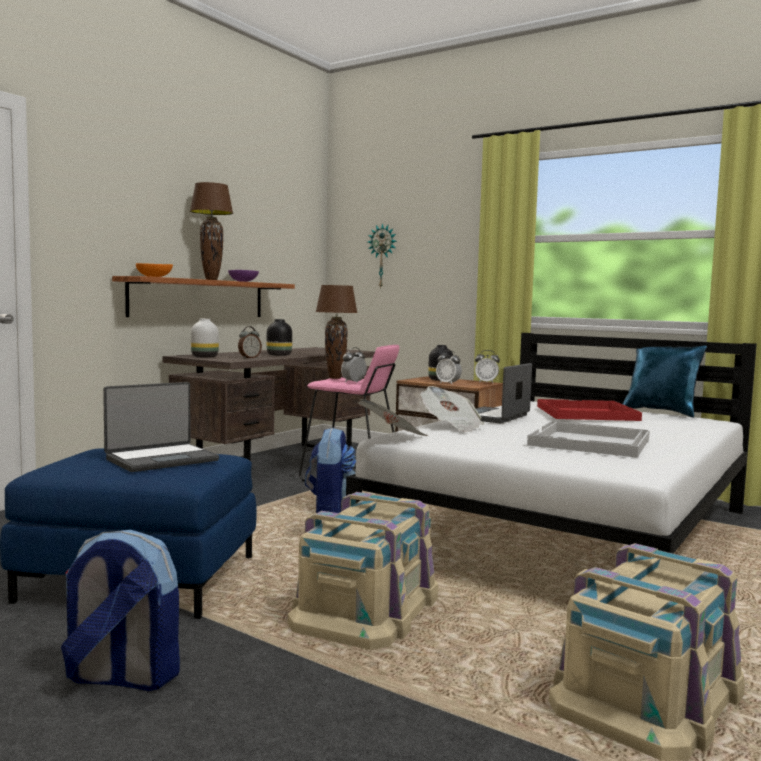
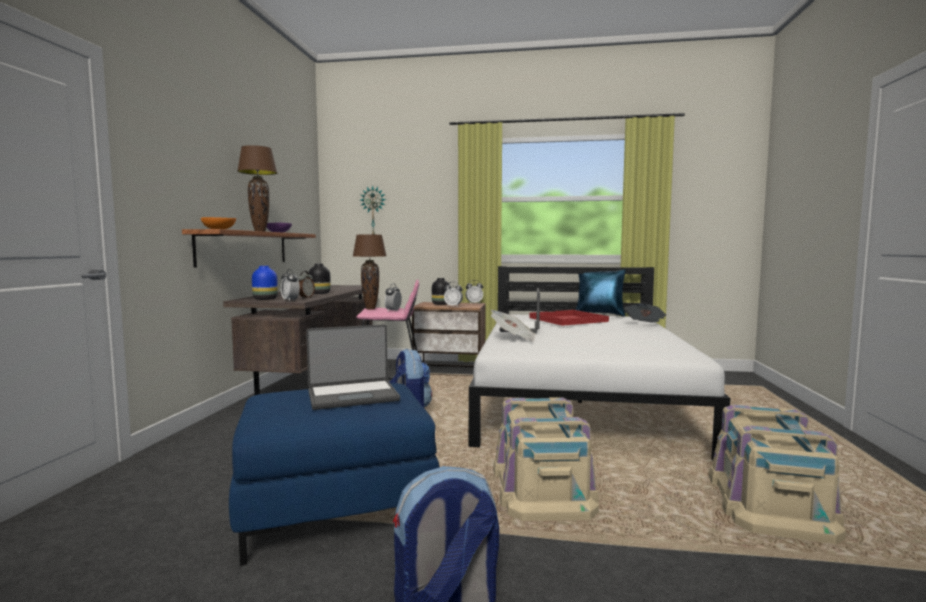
camera: 25 degrees left, 0 degrees up
(161, 459) = (353, 396): laptop -> laptop turned 45 degrees clockwise
(205, 357) = (266, 299): white vase -> blue vase
(224, 359) = (290, 300): none -> alarm clock
(392, 437) = (497, 351): newspaper -> newspaper (645, 324)
(591, 442) = (618, 340): white tray -> none

